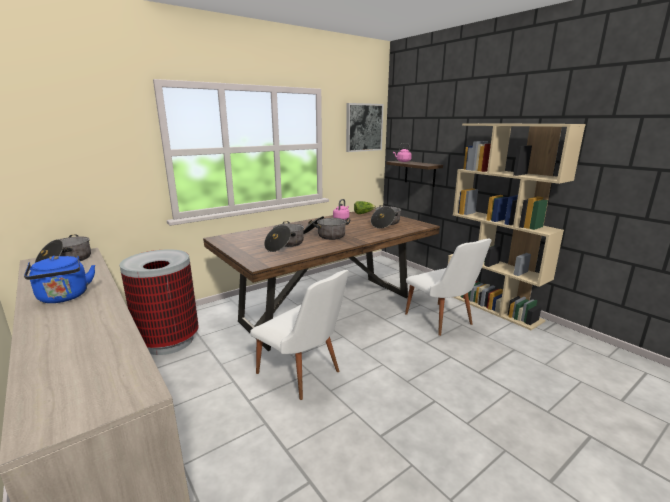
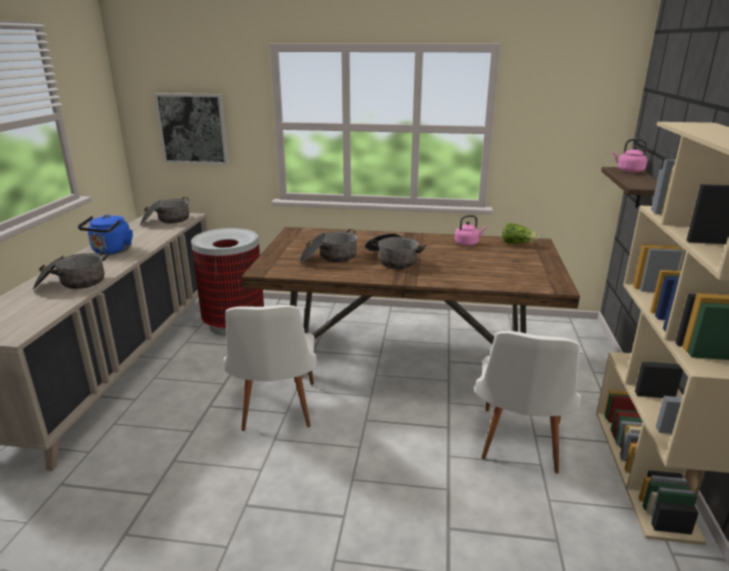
camera: 45 degrees right, 5 degrees up
(363, 127) = (583, 104): picture -> picture (193, 128)
(385, 223) = (506, 267): cooking pot -> cooking pot (72, 283)

